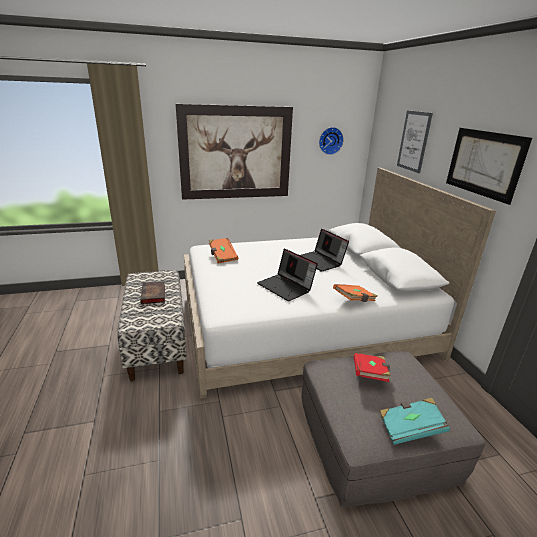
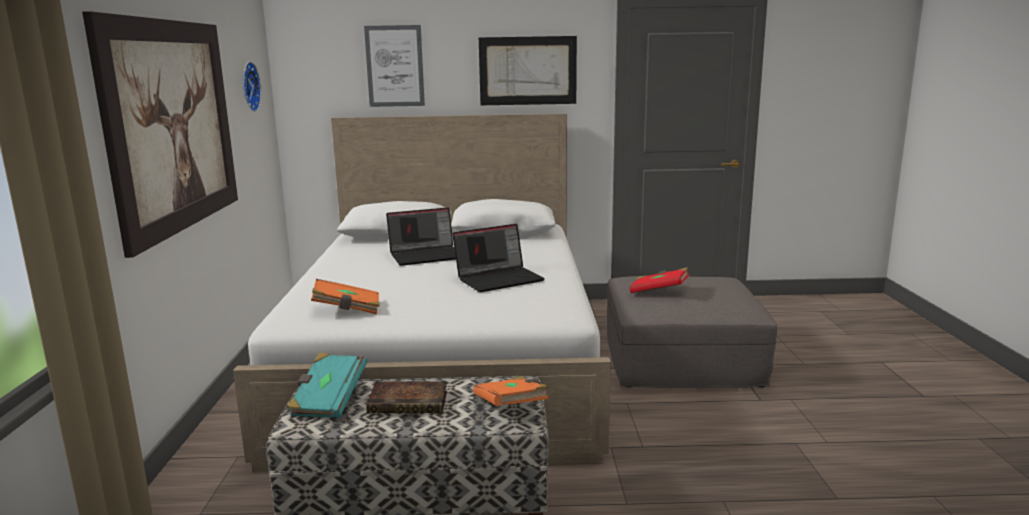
camera: 75 degrees left, 10 degrees down
(354, 300) = (552, 254): orange book -> orange book (511, 407)
(410, 428) = (735, 290): turquoise book -> turquoise book (328, 400)

